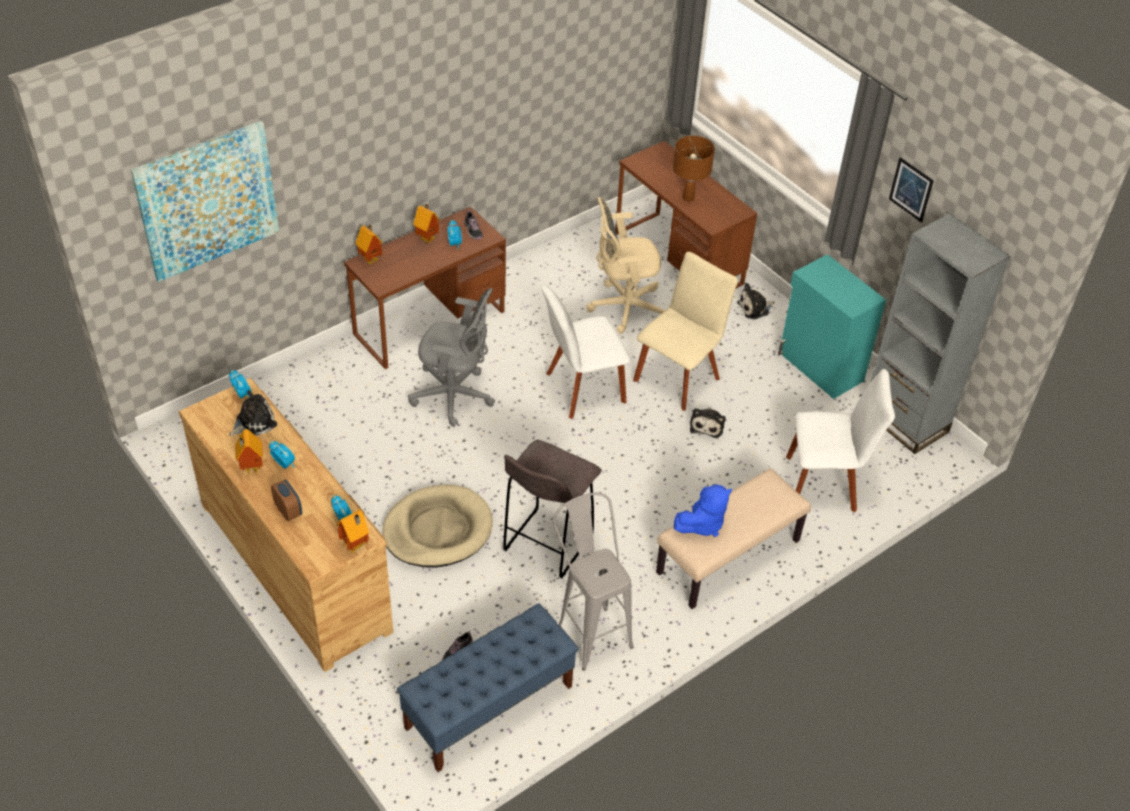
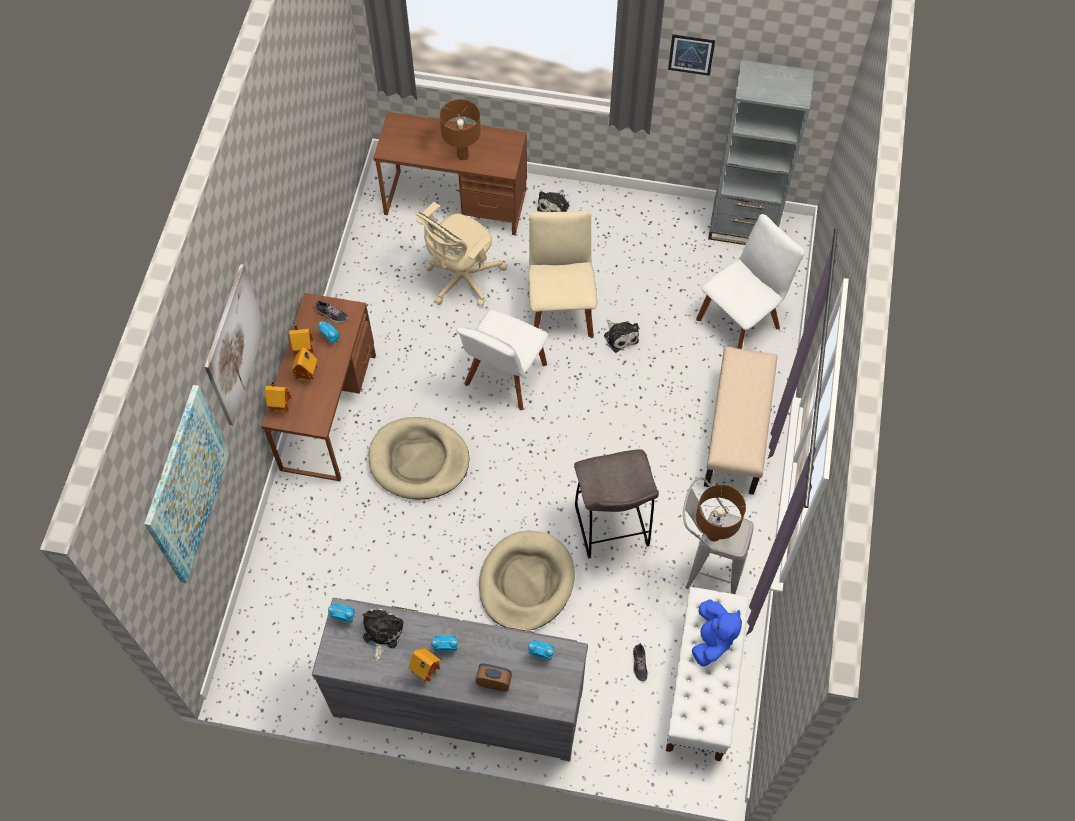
camera: 40 degrees left, 15 degrees up
(295, 565) = (458, 700): brown dresser -> grey dresser
(340, 149) = (234, 345): none -> picture
(355, 546) = (572, 667): toy house -> toy house (308, 376)
(455, 396) = (419, 460): grey office chair -> beige dog bed
(488, 707) = (702, 685): blue bench -> white bench
(587, 565) = (714, 535): none -> brown table lamp
(702, 524) = (730, 431): blue plush toy -> blue plush toy (712, 640)
(820, 367) = (647, 224): turquoise cabinet -> none

